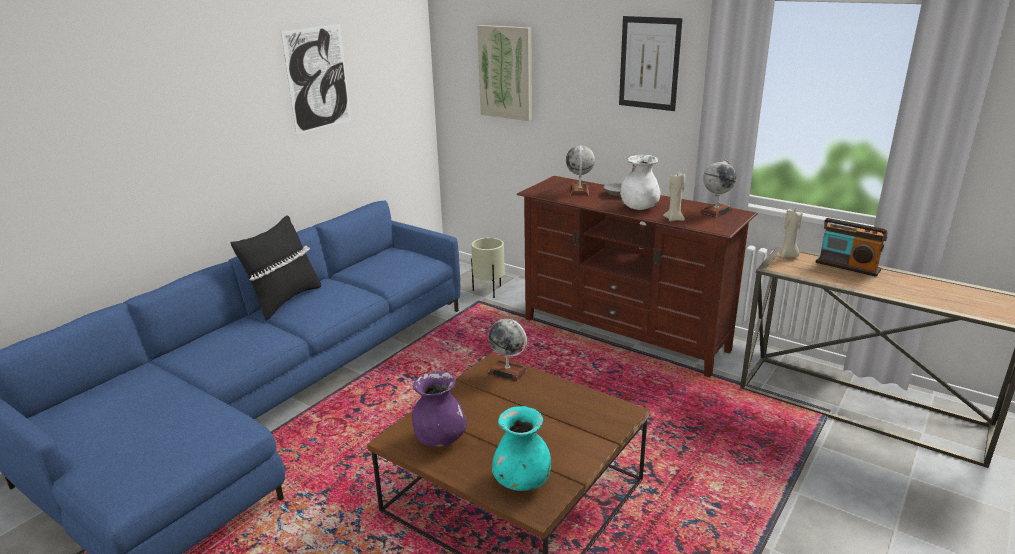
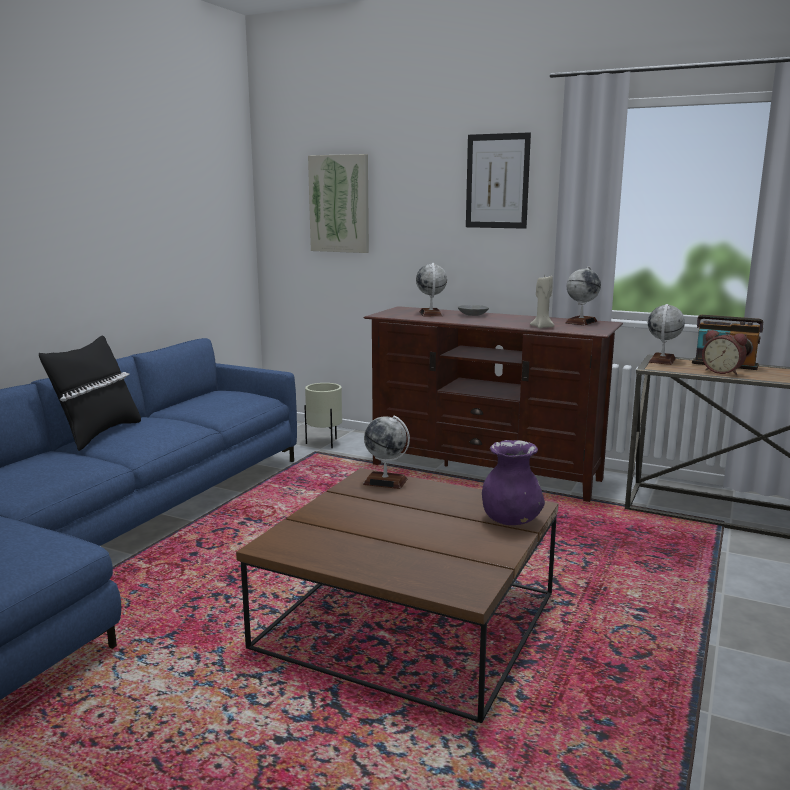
camera: 10 degrees left, 10 degrees down
(318, 78) = (138, 193): picture -> none
(439, 439) = (326, 542): purple vase -> purple vase (510, 521)
(522, 481) = (439, 571): turquoise vase -> none
(639, 208) = (501, 321): white vase -> none
(788, 256) = (662, 360): beige candle -> globe
(840, 278) = (722, 372): none -> alarm clock

